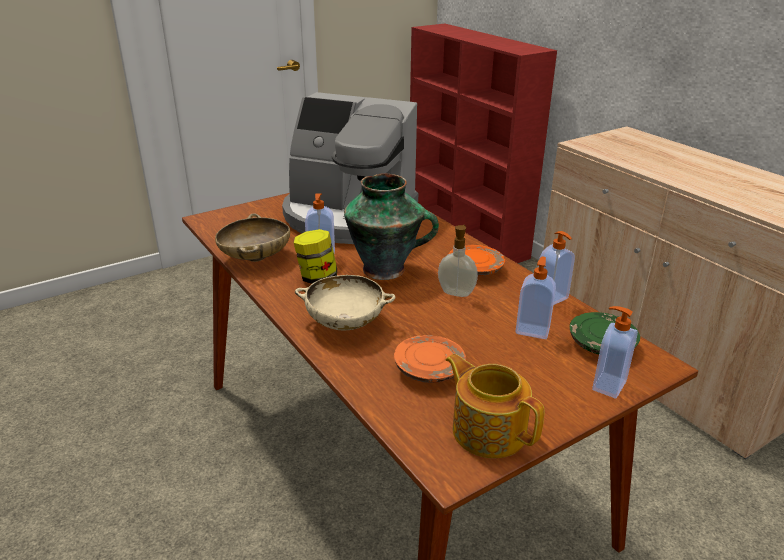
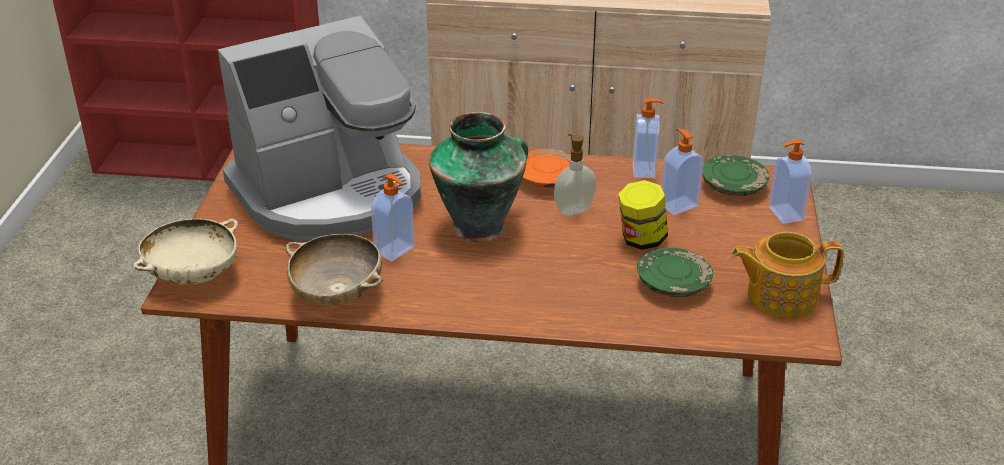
camera: 50 degrees left, 5 degrees up
(317, 277) = (439, 273): jar -> jar (641, 239)
(345, 322) = (547, 293): beige bowl -> beige bowl (192, 275)
(429, 369) = (673, 283): orange plate -> green plate

